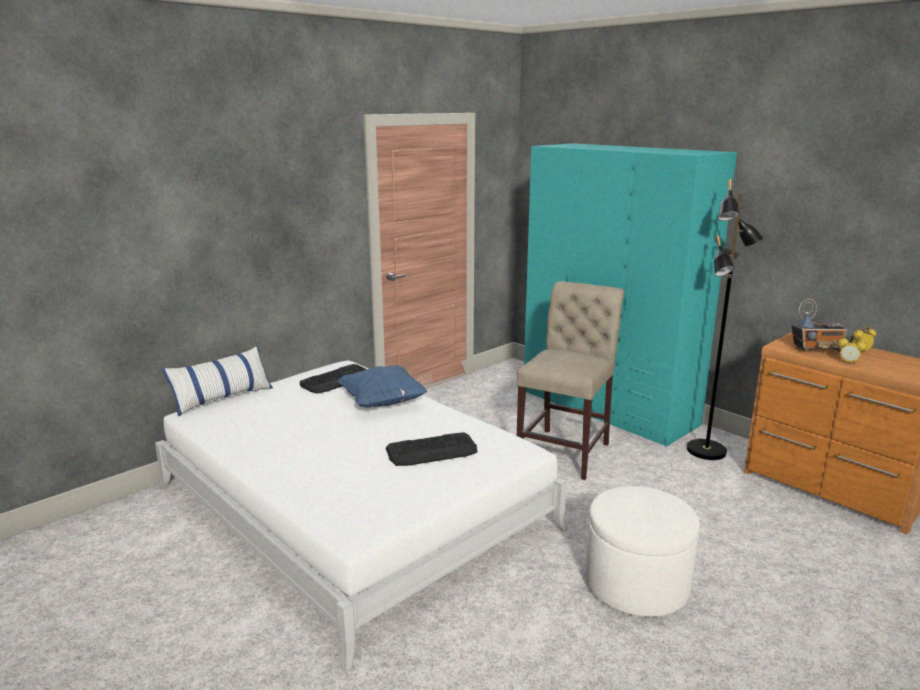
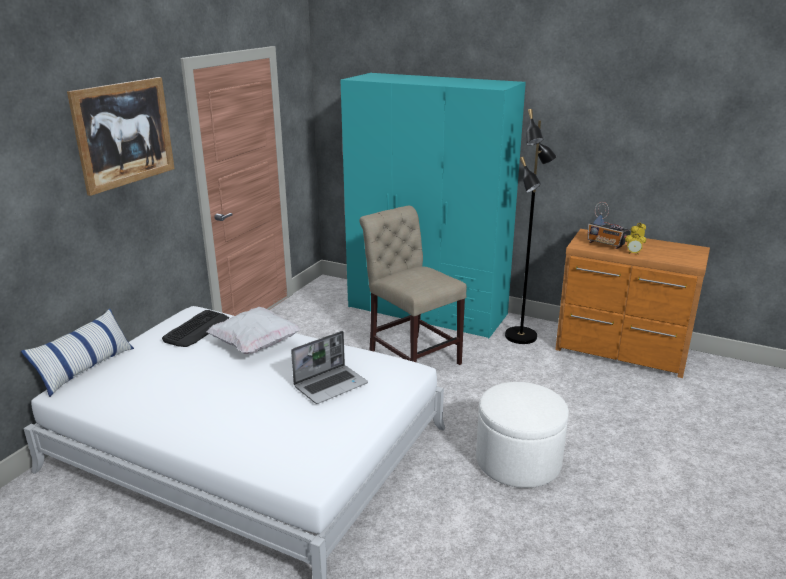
camera: 20 degrees left, 5 degrees up
(293, 180) = (124, 133): none -> picture
(383, 402) = (255, 345): blue pillow -> white pillow
(432, 451) = (331, 385): keyboard -> laptop
(566, 450) = (411, 356): beige chair -> beige chair turned 45 degrees counterclockwise
(816, 350) = (606, 245): radio -> radio turned 60 degrees clockwise

